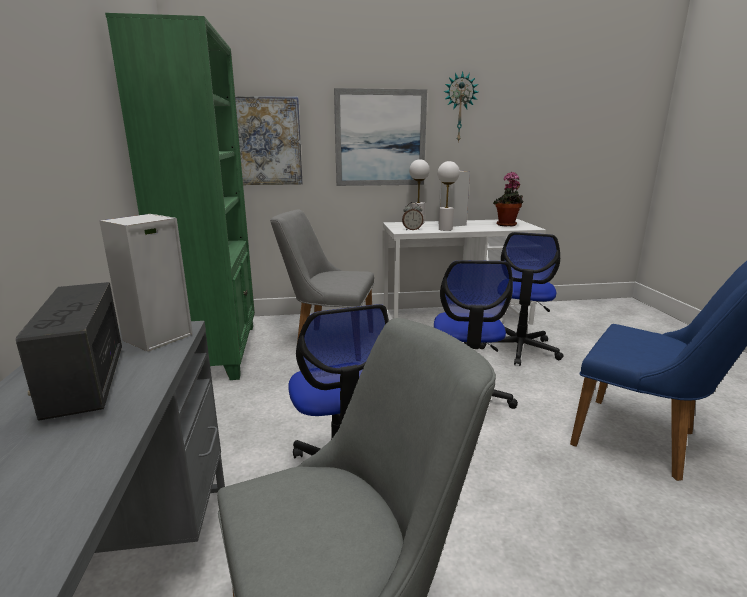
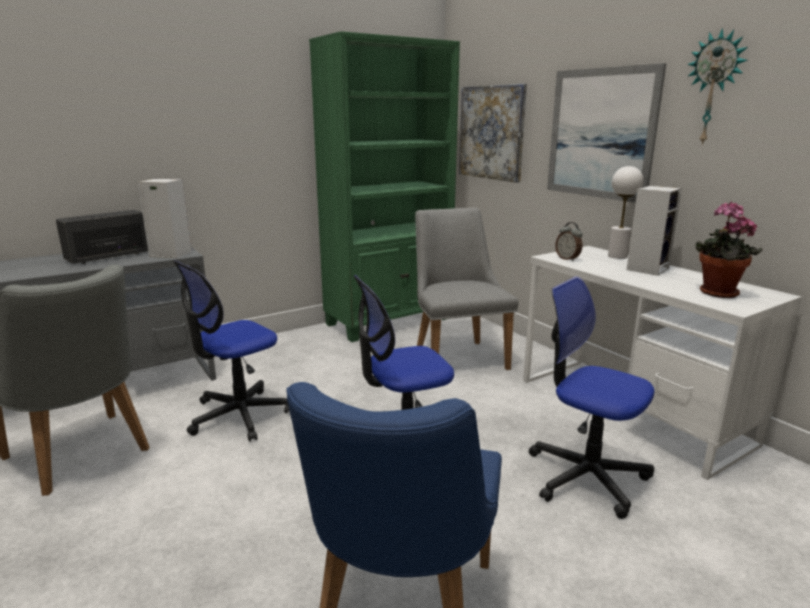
camera: 65 degrees right, 0 degrees up
(445, 229) = (604, 270): white table lamp -> none
(519, 349) = (586, 476): office chair -> office chair turned 45 degrees clockwise

